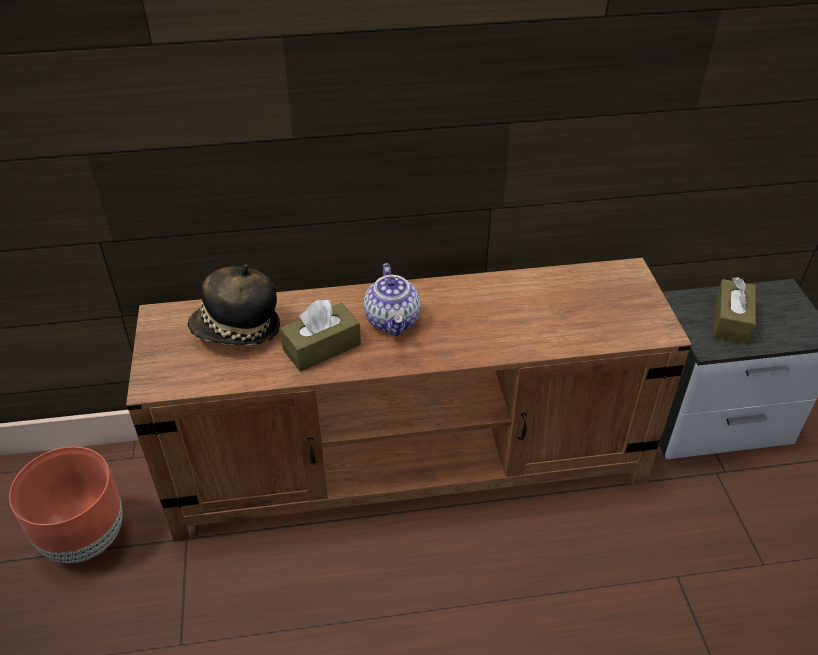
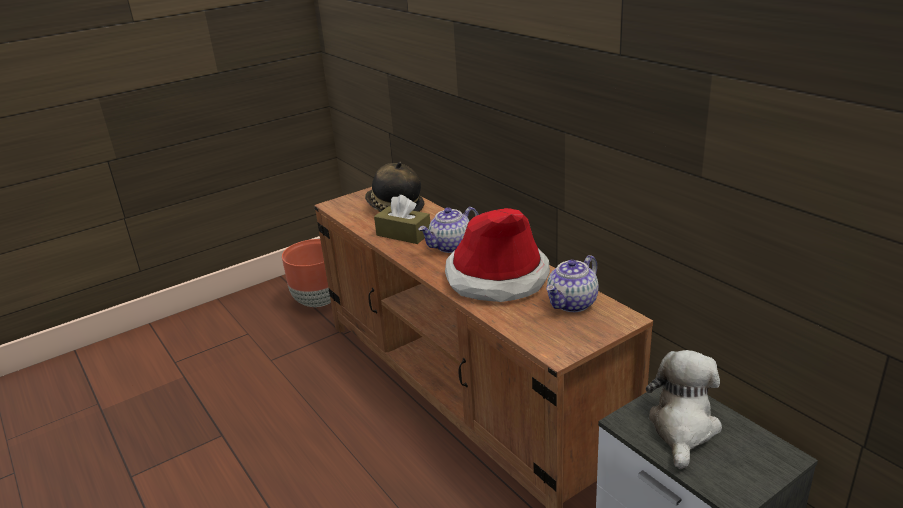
camera: 65 degrees right, 15 degrees down
(496, 315) = (497, 278): none -> hat
(585, 288) = (572, 304): none -> teapot
(731, 321) = (682, 428): brown tissue box -> plush toy

